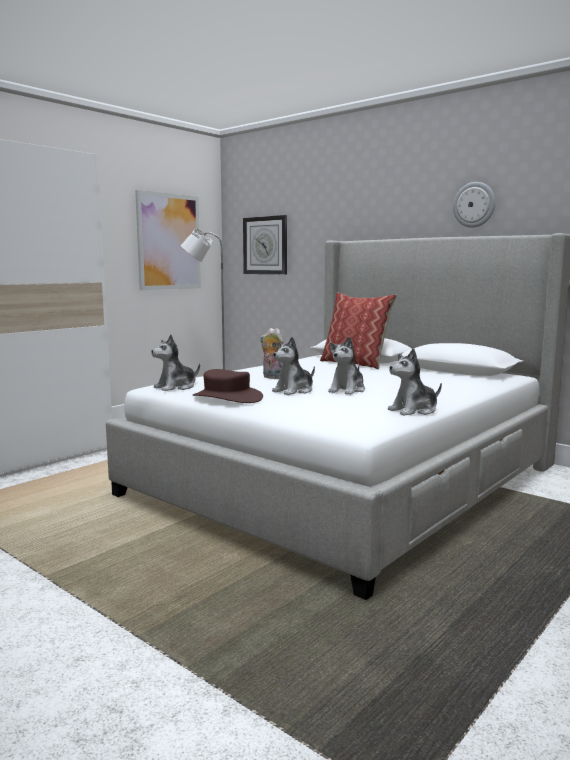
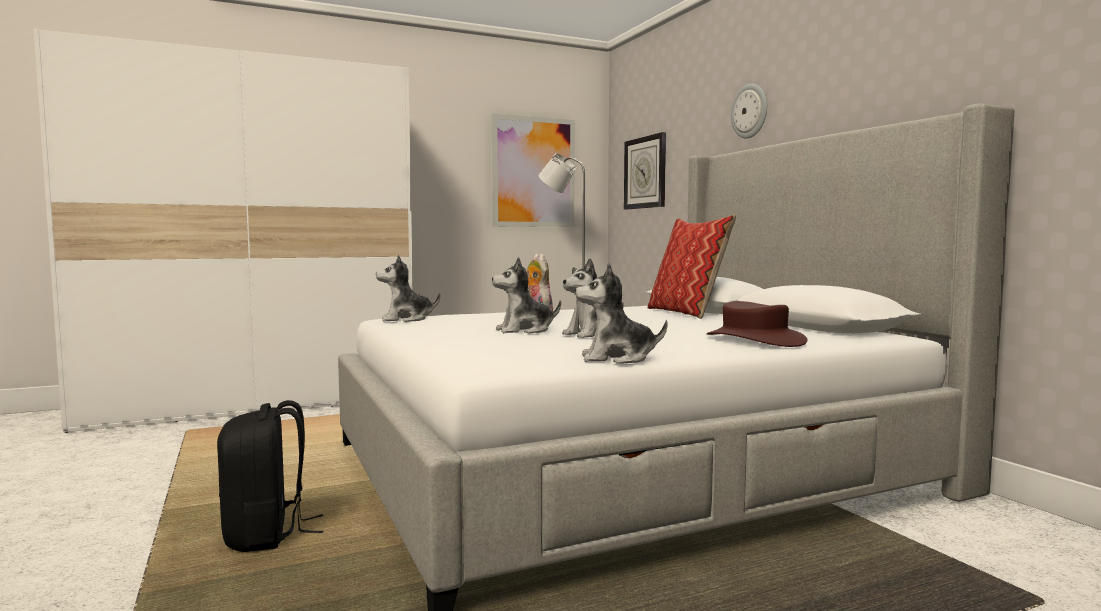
camera: 25 degrees right, 5 degrees down
(165, 575) = (267, 535): none -> black backpack
(227, 398) = (425, 330): brown hat -> brown hat (754, 340)
(474, 205) = (874, 84): wall clock -> wall clock (750, 111)

